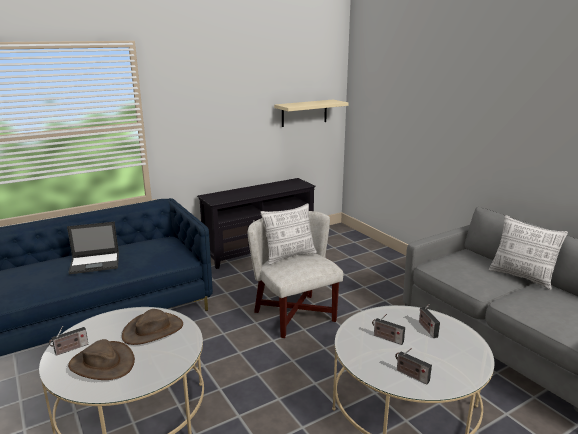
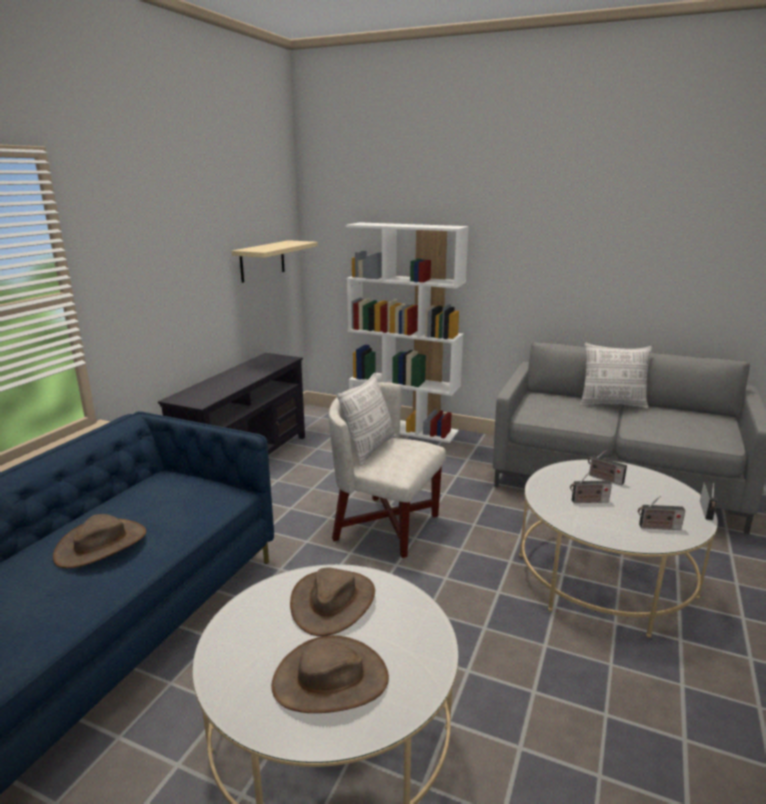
camera: 35 degrees left, 0 degrees up
(70, 349) = (247, 687): radio -> radio (707, 511)
(95, 263) = (101, 544): laptop -> brown hat
(388, 256) = (404, 428): none -> white bookcase

